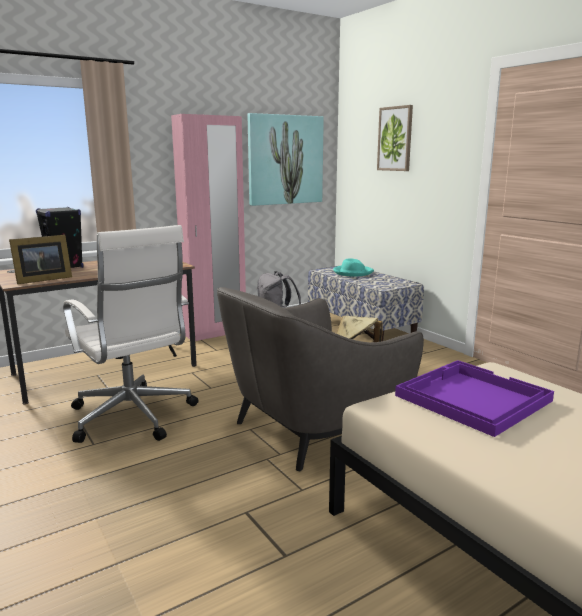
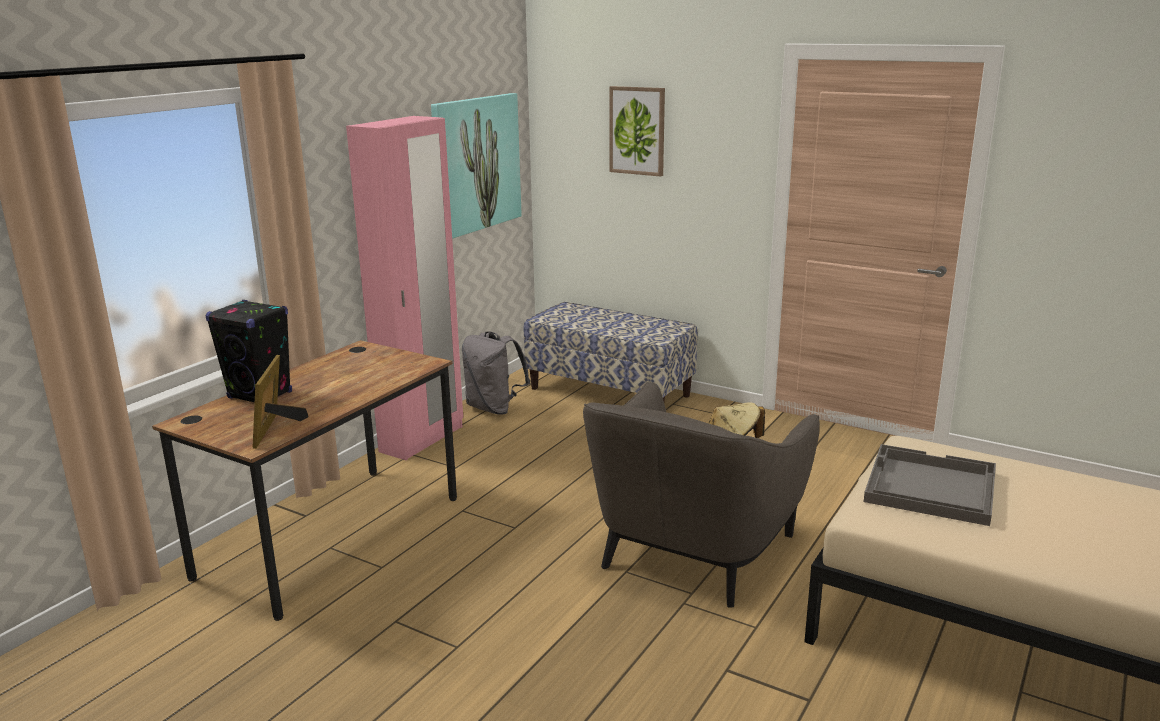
camera: 25 degrees left, 5 degrees up
(41, 279) = (276, 429): picture frame -> picture frame turned 150 degrees clockwise
(133, 417) = (463, 596): white office chair -> none
(352, 272) = (588, 317): turquoise hat -> none
(471, 398) = (929, 487): purple tray -> grey tray

